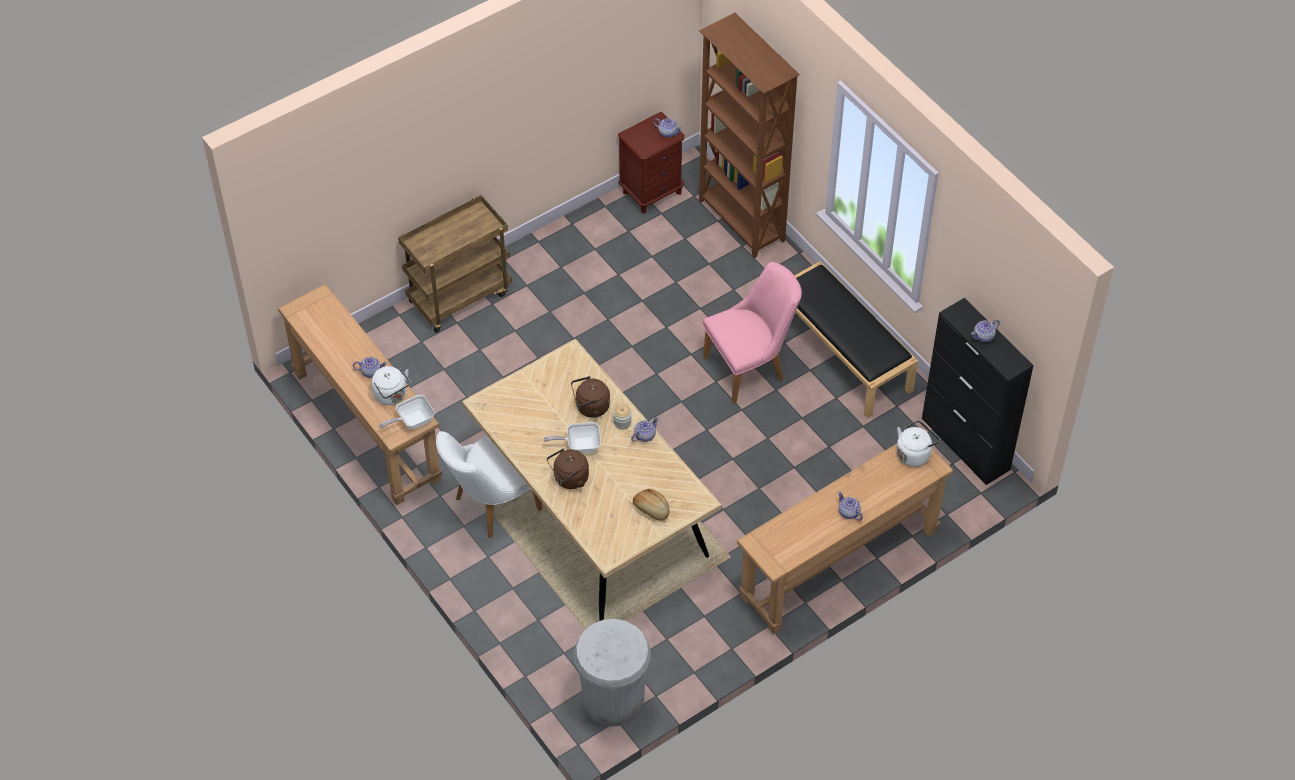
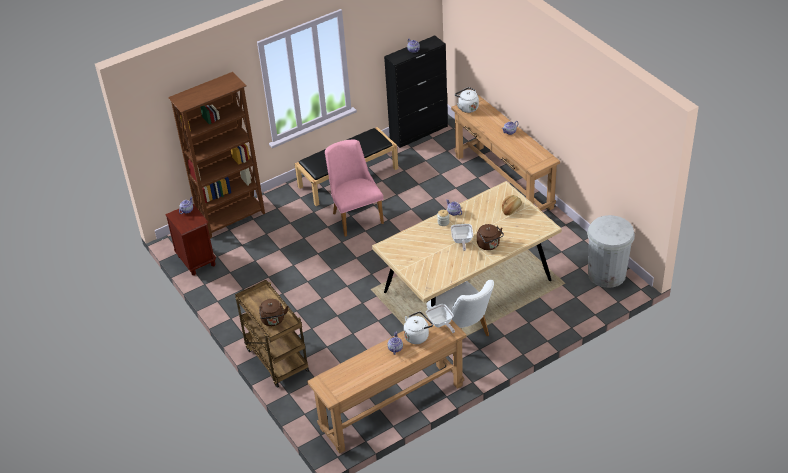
camera: 85 degrees left, 10 degrees down
(590, 407) = (431, 237): brown kettle -> brown kettle (273, 320)

